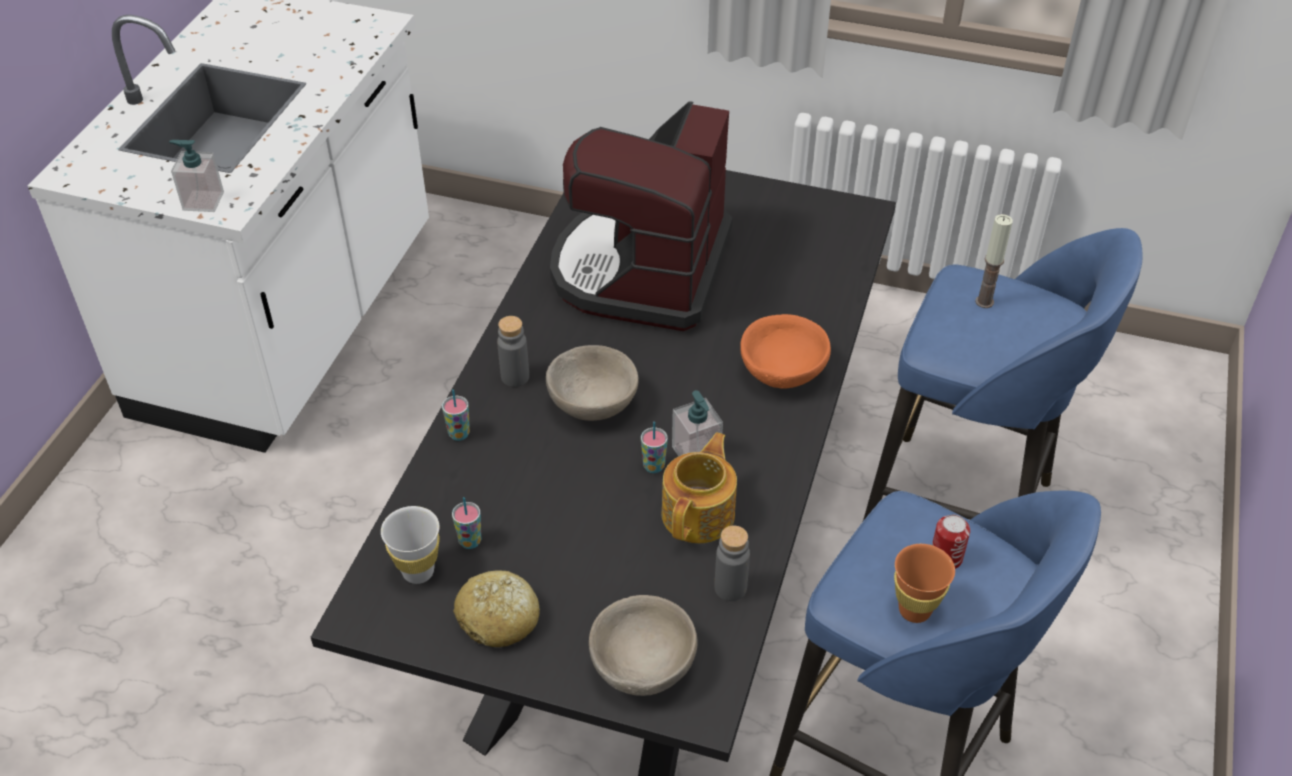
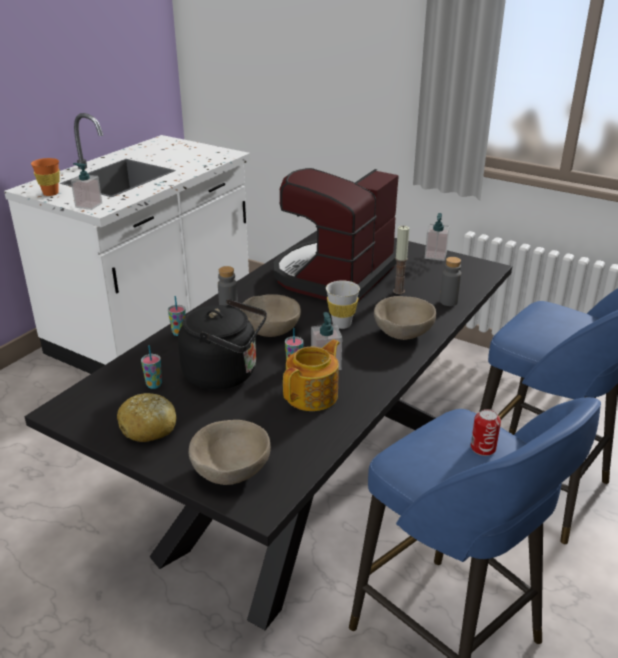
camera: 15 degrees right, 15 degrees down
(418, 572) = (112, 394): white cup -> white cup (341, 324)
(563, 500) = (225, 374): none -> black kettle
(730, 588) = (315, 438): grey bottle -> grey bottle (448, 302)
(779, 198) = (435, 256): none -> soap dispenser
(782, 371) = (403, 333): orange bowl -> beige bowl
(914, 610) = (447, 474): orange cup -> orange cup (50, 193)
(984, 302) = (558, 318): candle -> candle (398, 291)

